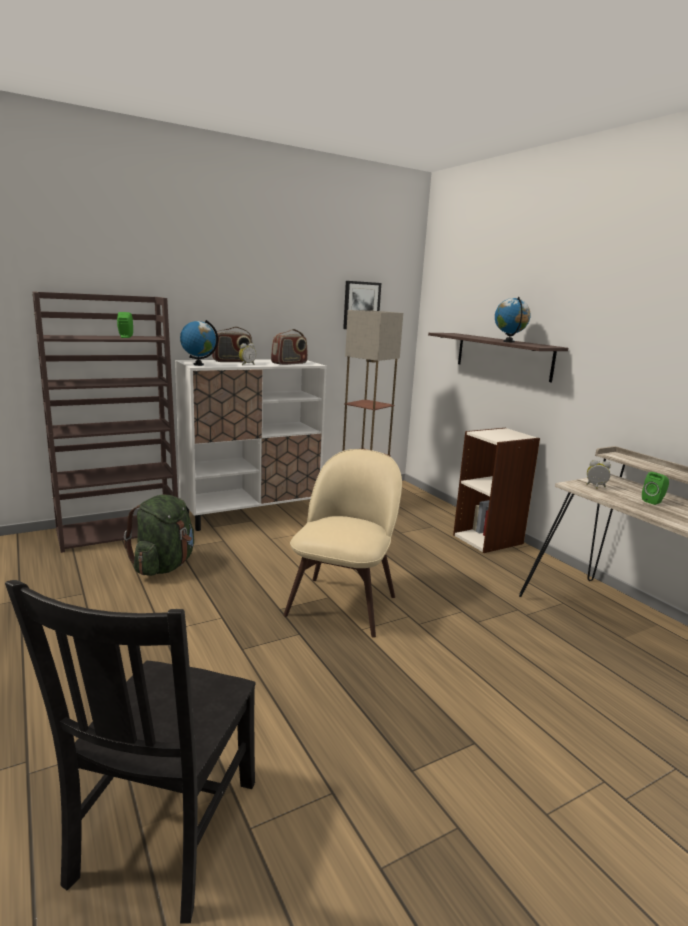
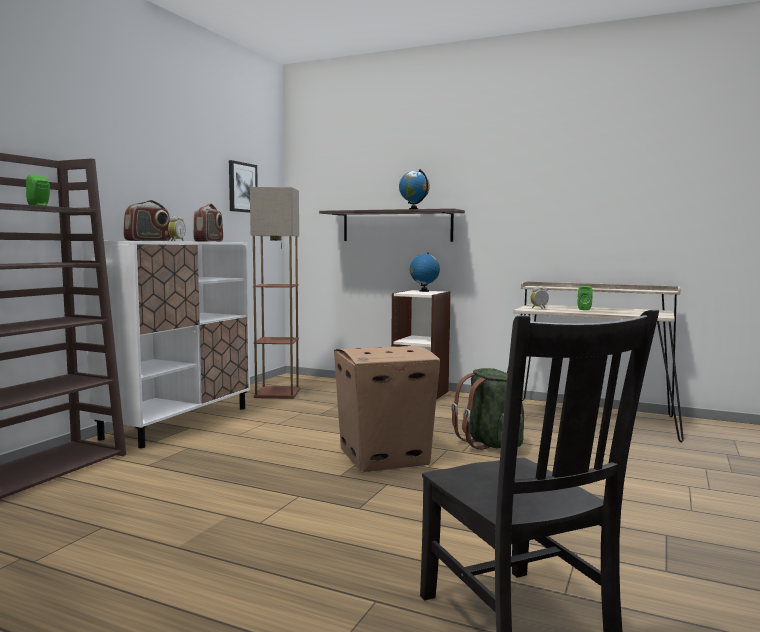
camera: 35 degrees left, 10 degrees down
(164, 566) = (160, 481): green backpack -> green backpack (491, 444)
(198, 364) = (130, 240): globe -> globe (424, 291)
(343, 603) = (385, 456): beige chair -> cardboard box

